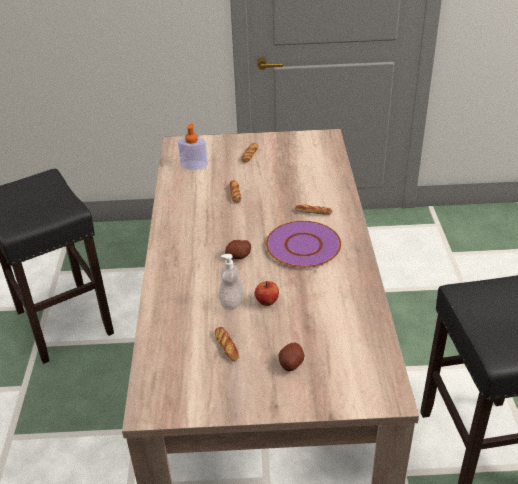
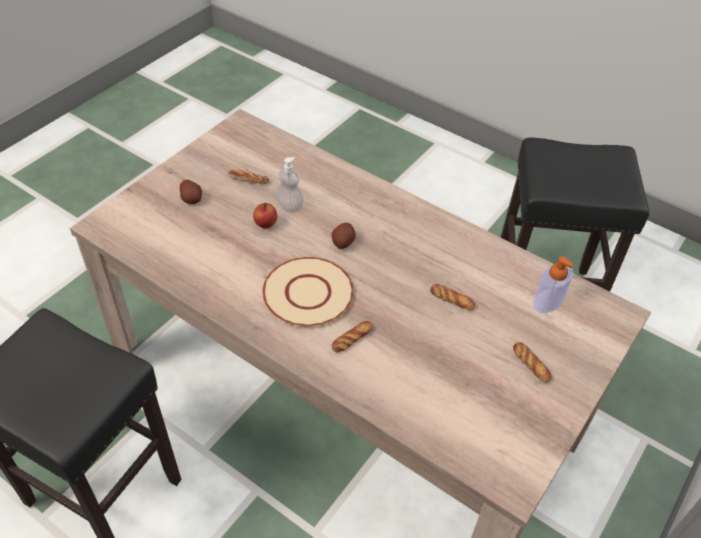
camera: 125 degrees right, 10 degrees up
(303, 245) = (308, 293): purple plate -> beige plate

